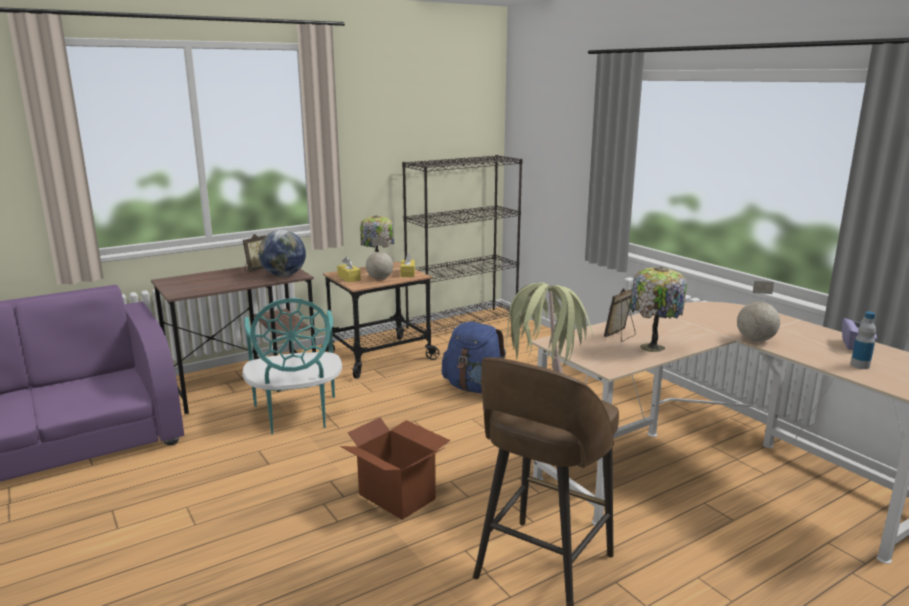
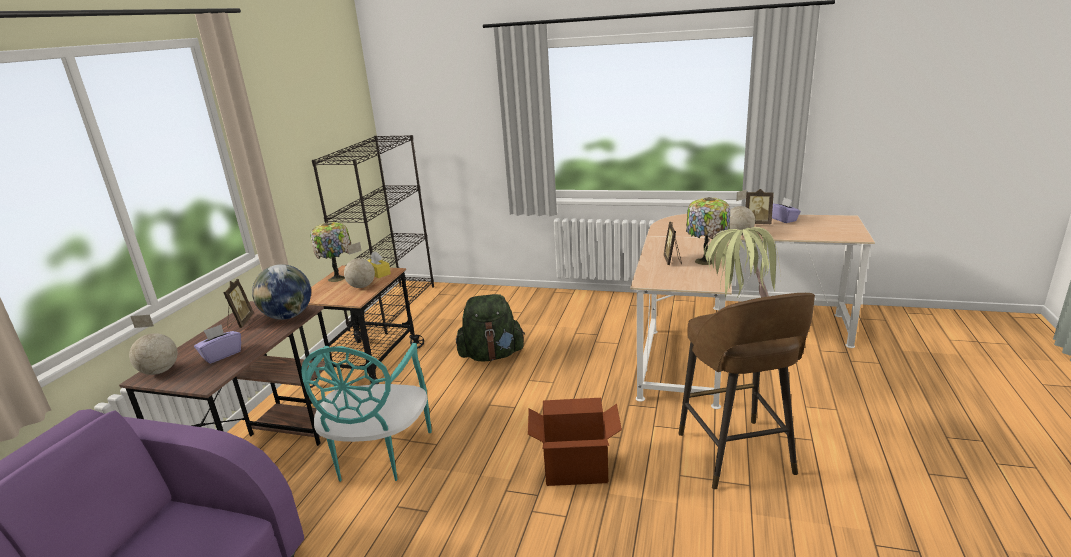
camera: 40 degrees left, 5 degrees up
(175, 280) = (160, 371): none -> globe
(213, 283) = (221, 355): none -> purple tissue box
(296, 416) = (378, 456): turquoise chair -> turquoise chair turned 60 degrees clockwise
(349, 278) = (329, 297): yellow tissue box -> none
(475, 388) = (492, 355): blue backpack -> green backpack
(809, 338) = (757, 223): none -> picture frame
(860, 365) = (809, 231): bottle -> none

